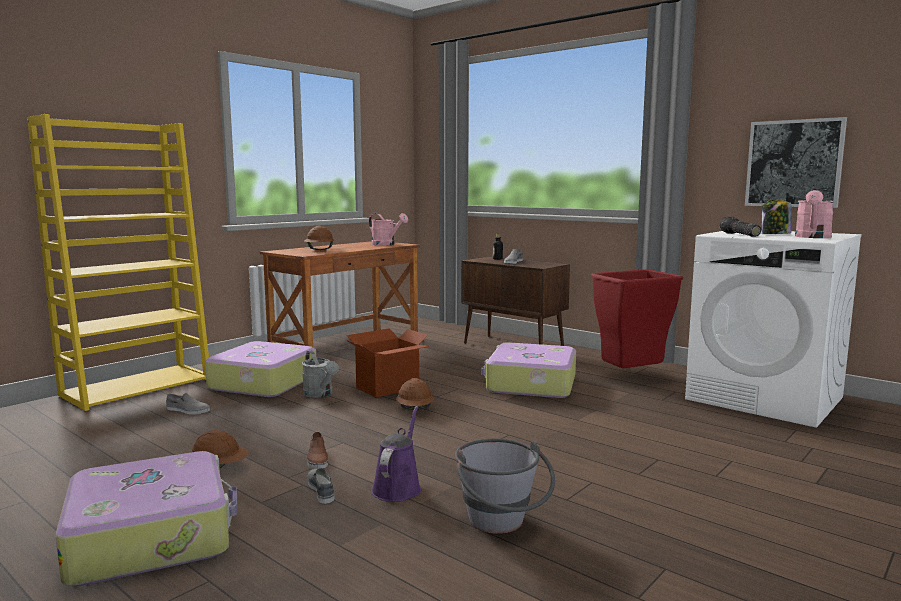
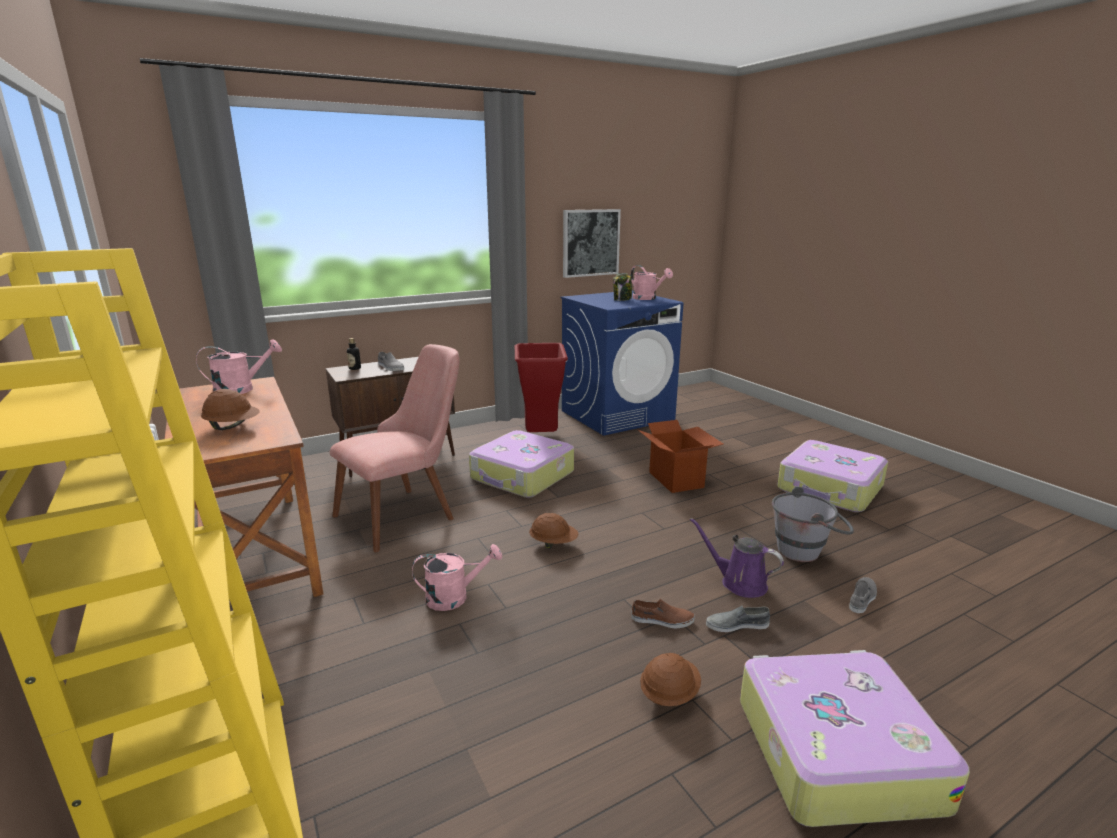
camera: 70 degrees left, 10 degrees up
(187, 410) = (429, 729): grey shoe -> grey shoe (862, 598)
(262, 382) = (354, 644): suitcase -> suitcase (830, 488)
(320, 394) = (455, 597): grey watering can -> pink watering can
(388, 388) = (470, 548): cardboard box -> cardboard box (676, 479)
(426, 364) = (407, 512): none -> pink chair
(738, 235) = (618, 304): flashlight -> none
(765, 398) = (617, 415): white washing machine -> blue washing machine

